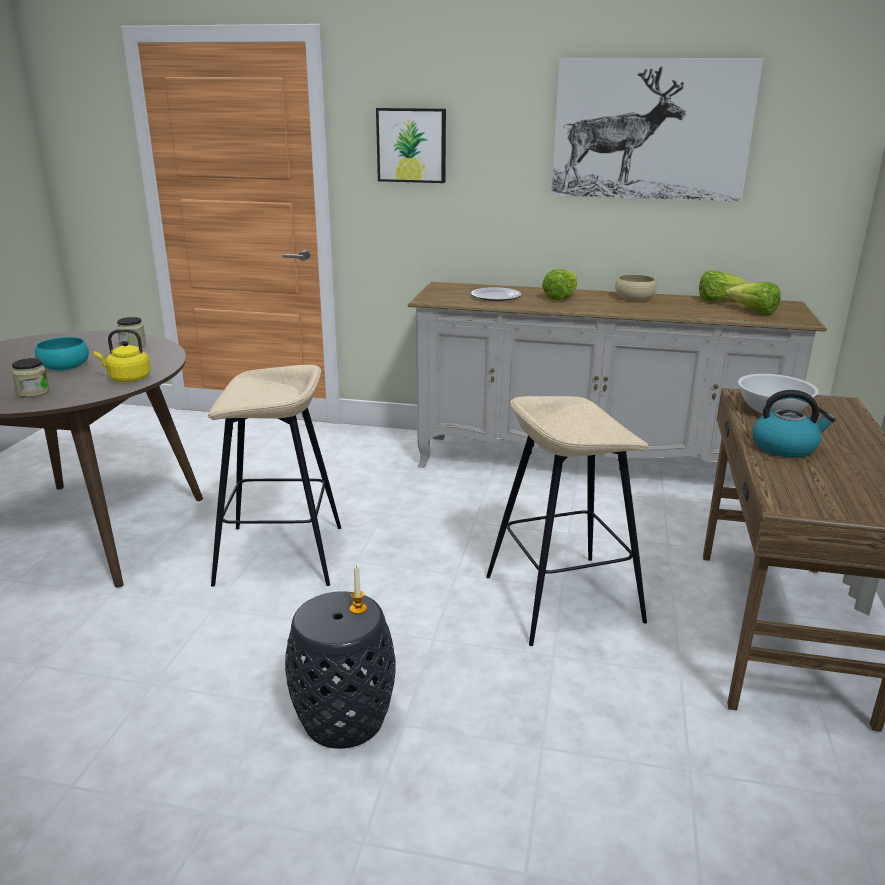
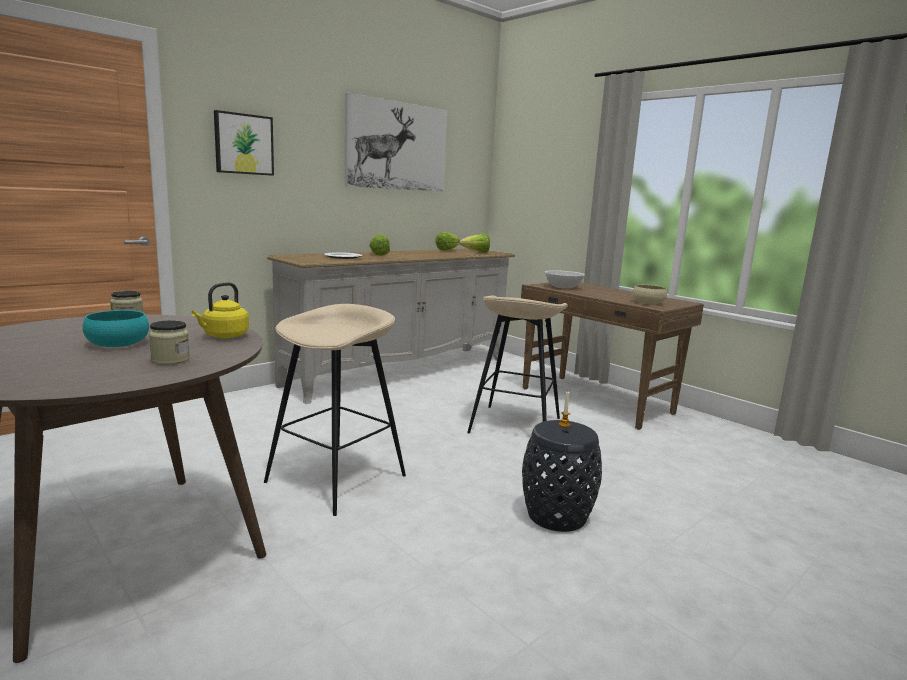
camera: 55 degrees left, 10 degrees down
(634, 298) = (411, 252): beige bowl -> beige bowl (648, 303)
(785, 447) = (603, 295): kettle -> none

